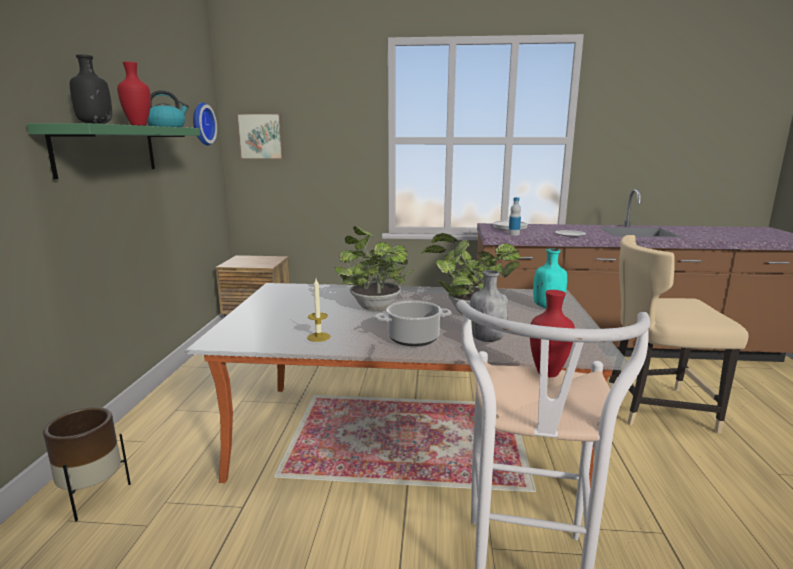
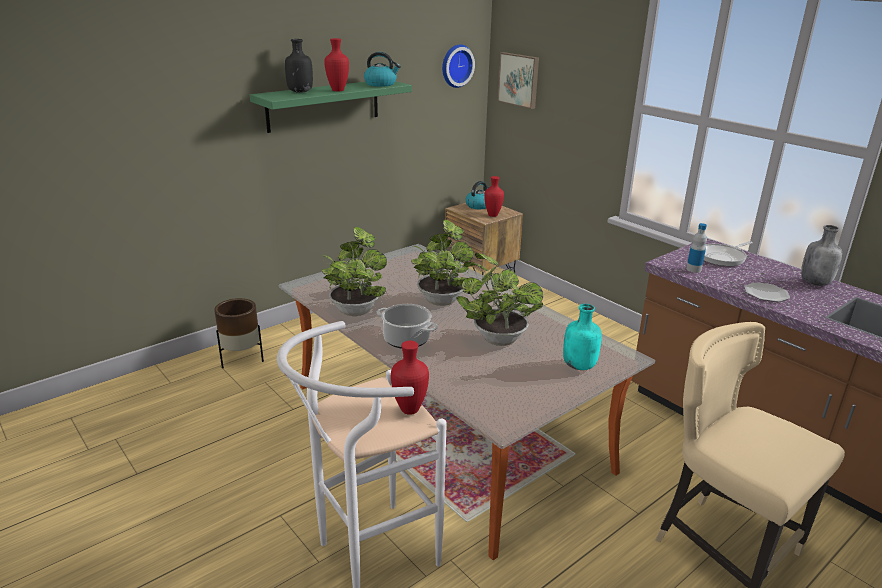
camera: 45 degrees right, 10 degrees up
(243, 259) = (478, 205): none -> kettle
(267, 262) = (492, 215): none -> red vase
(318, 337) = (356, 309): candle -> potted plant
(486, 339) = (453, 366): grey bottle -> grey bottle (815, 282)

